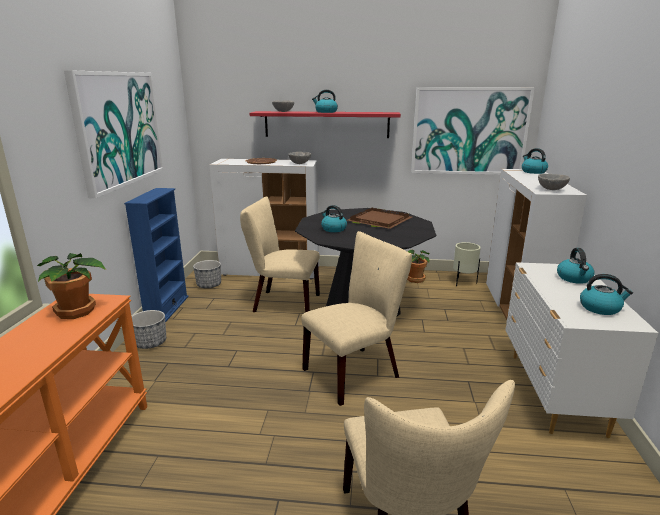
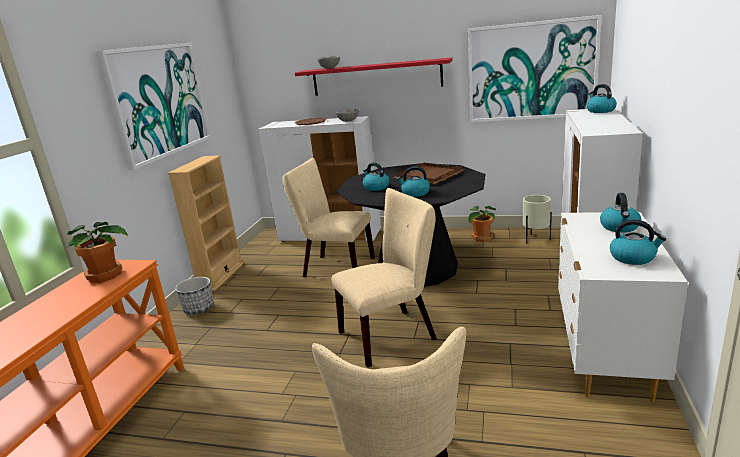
camera: 10 degrees right, 0 degrees up
(167, 309) = (221, 276): blue bookcase -> beige bookcase
(209, 285) = (266, 252): planter -> none
(326, 112) = (372, 64): kettle -> kettle (415, 193)
(552, 189) = (605, 130): grey bowl -> none

